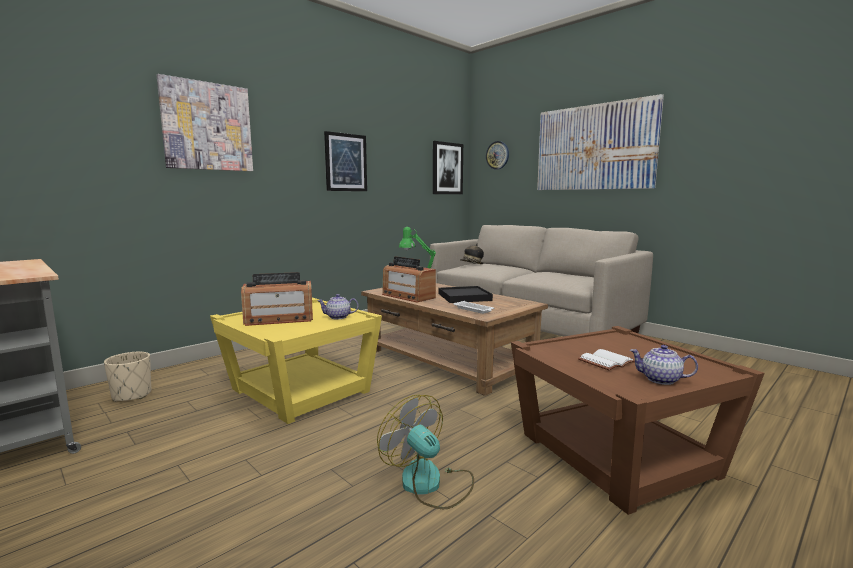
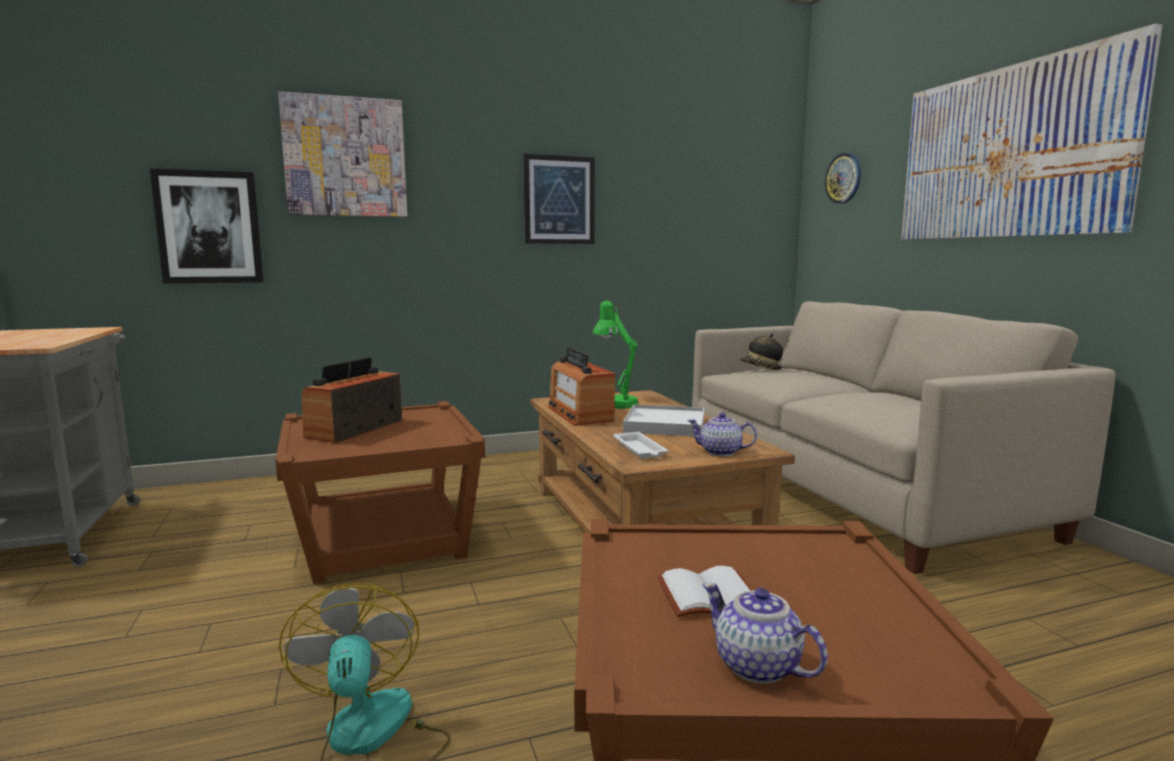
camera: 25 degrees right, 0 degrees up
(131, 395) = (210, 505): beige planter -> none
(279, 319) = (355, 429): radio -> radio turned 105 degrees clockwise
(299, 391) = (383, 537): yellow side table -> brown side table
(338, 317) = (430, 436): teapot -> teapot (721, 452)
(447, 168) = (753, 205): picture -> picture (209, 227)
(464, 297) = (665, 425): black tray -> white tray

